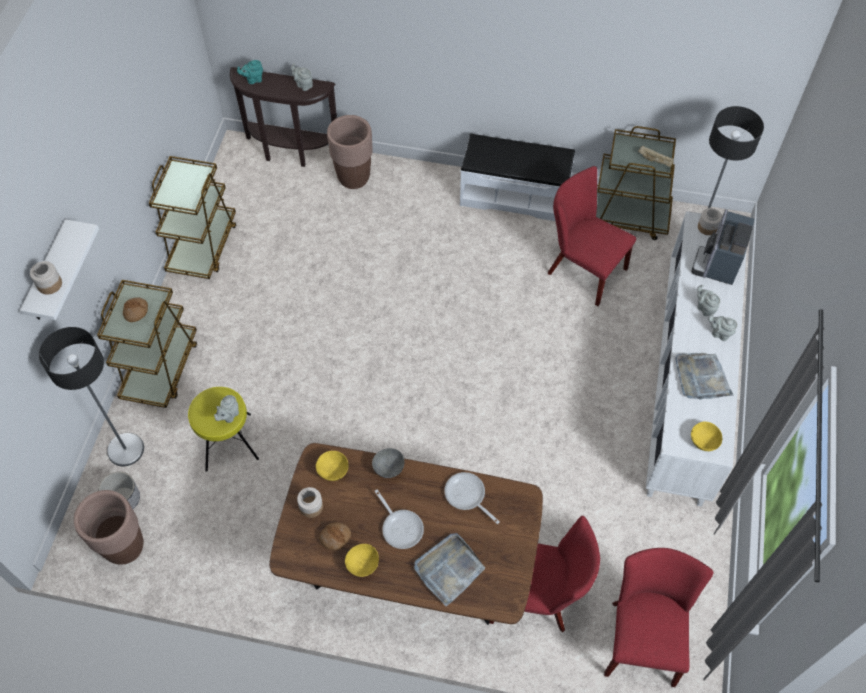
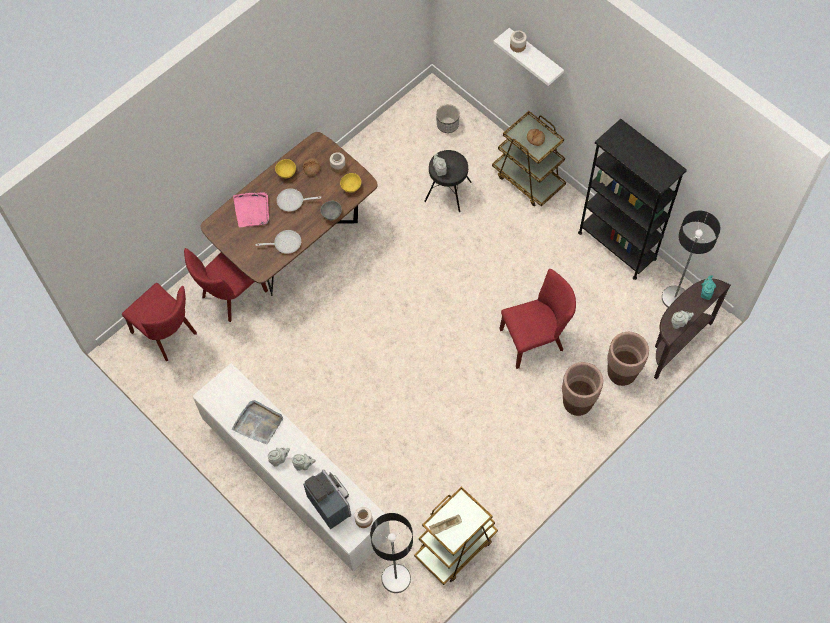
camera: 125 degrees right, 5 degrees up
(125, 449) = (481, 138): floor lamp -> floor lamp (675, 298)
(125, 547) = (416, 114): brown planter -> brown planter (577, 403)
(203, 246) = (617, 245): brown cart -> black bookcase
(228, 441) = (448, 192): yellow stool -> black stool
(448, 569) = (252, 210): grey tray -> pink tray
(514, 196) = (530, 477): white bench -> none
(582, 269) = (430, 478): red chair -> red chair (535, 339)
(703, 442) = (218, 391): yellow bowl -> none

